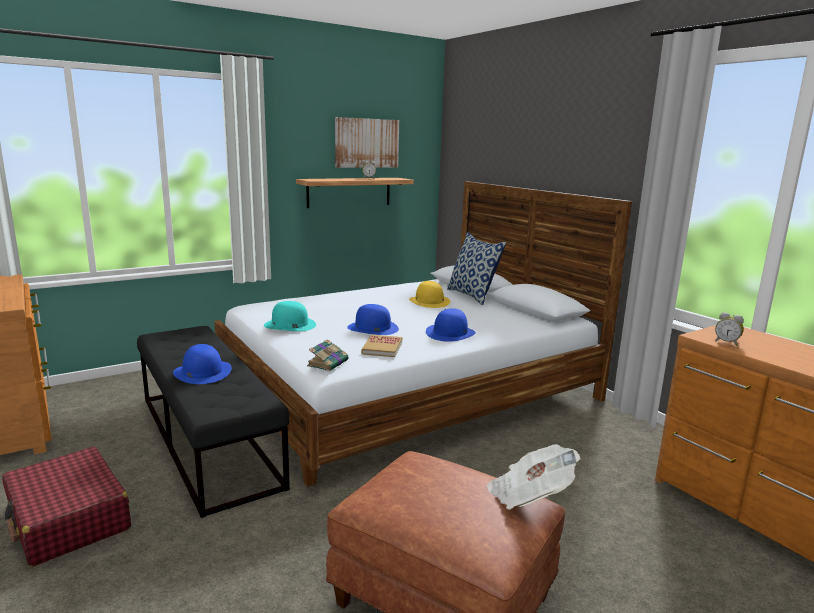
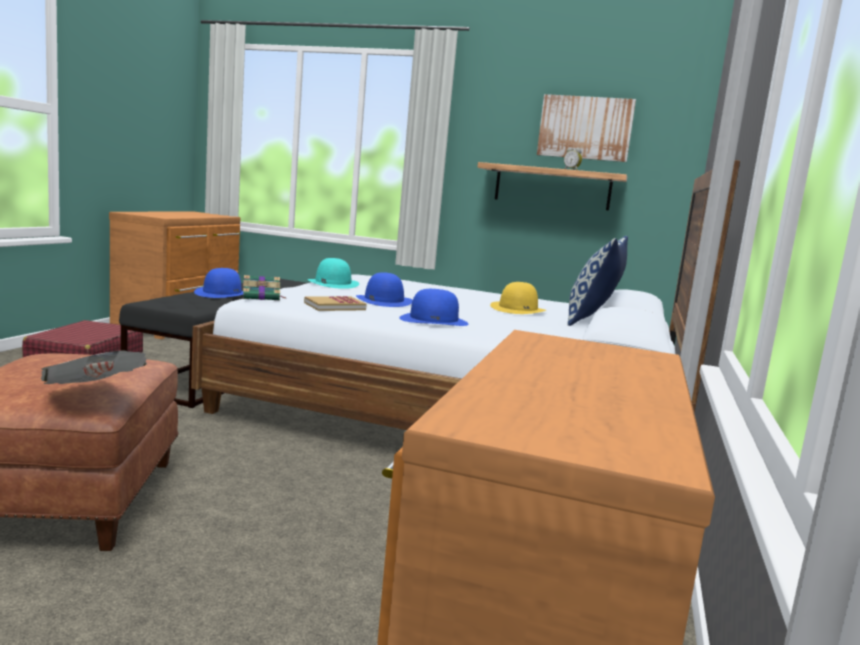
camera: 50 degrees right, 5 degrees down
(727, 342) = (538, 347): alarm clock -> none

